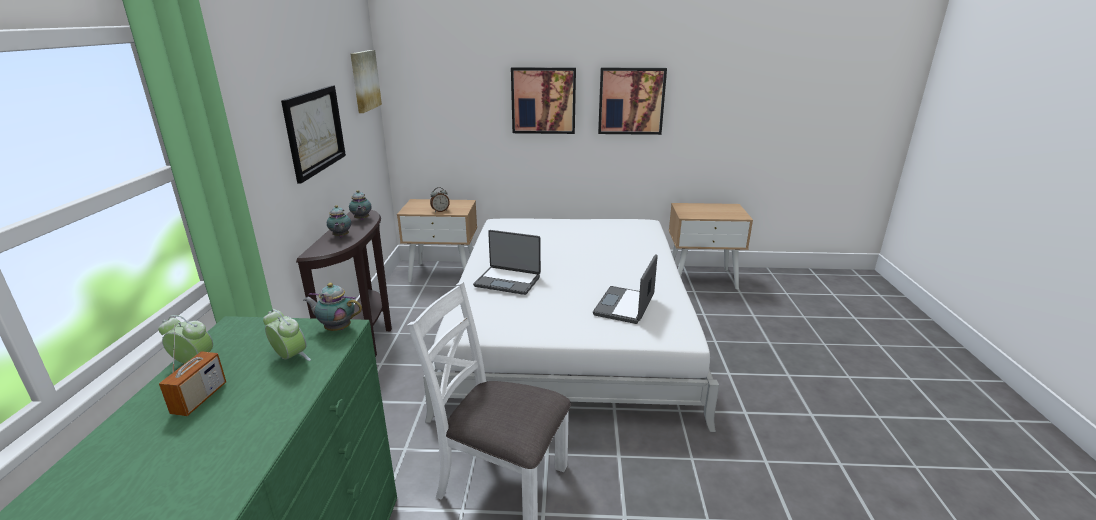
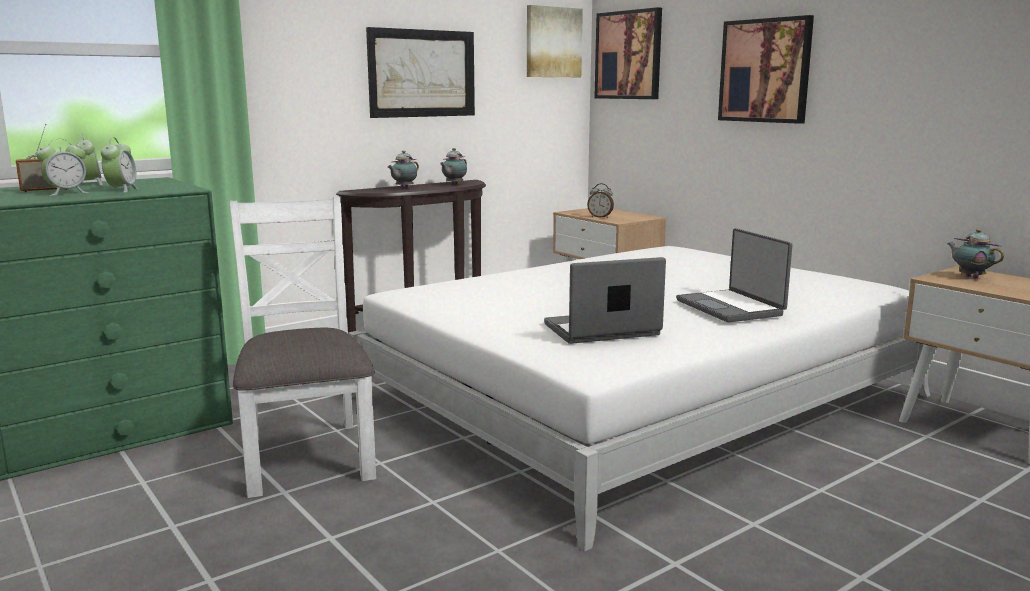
camera: 50 degrees right, 10 degrees down
(253, 390) = (66, 193): none -> alarm clock
(336, 329) = (182, 188): teapot -> teapot (970, 277)
(508, 281) = (536, 280): laptop -> laptop (731, 307)
(631, 101) = (897, 68): picture -> picture (628, 55)

